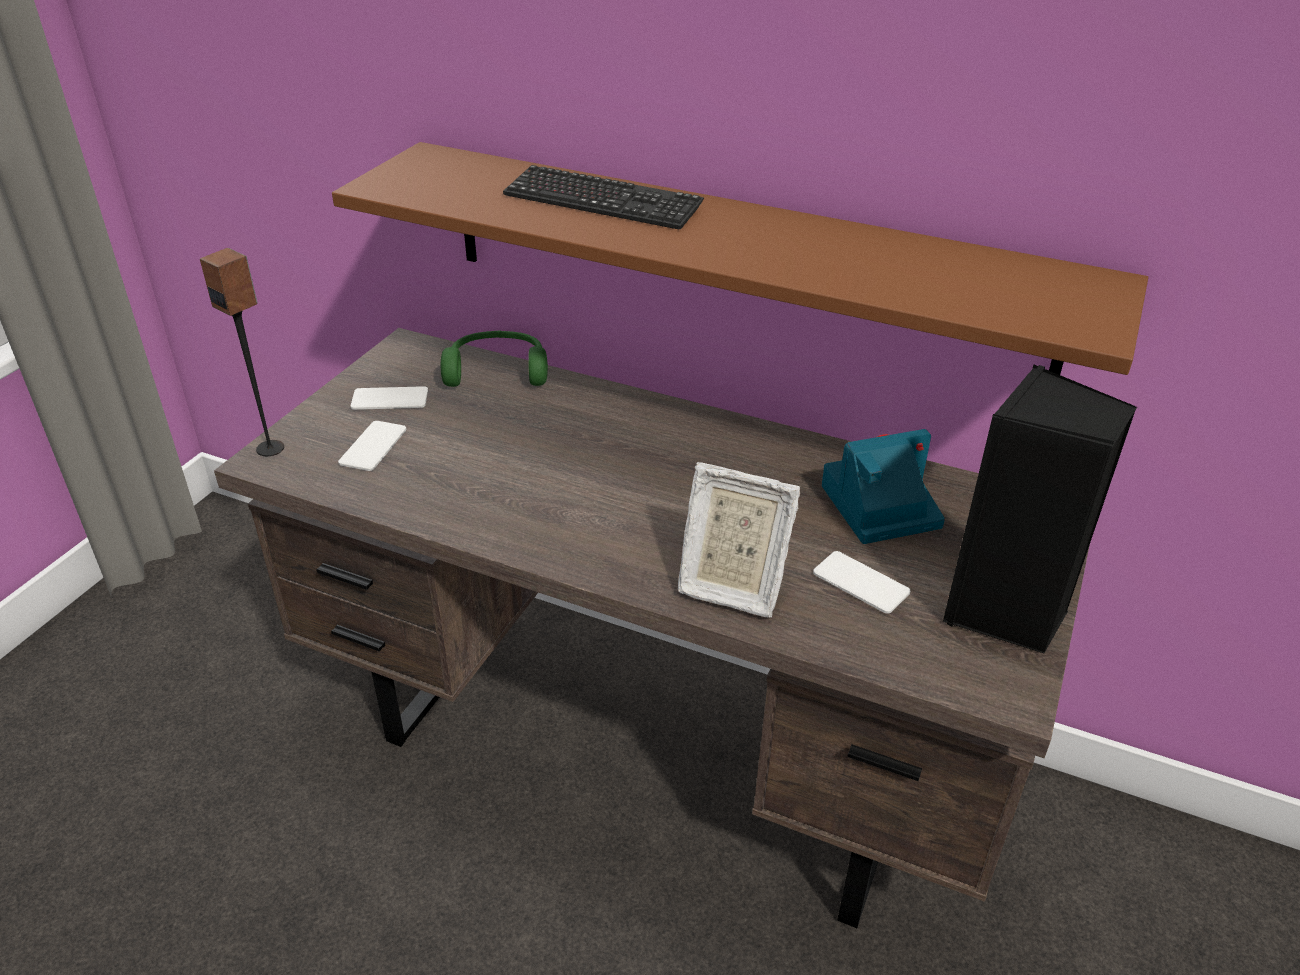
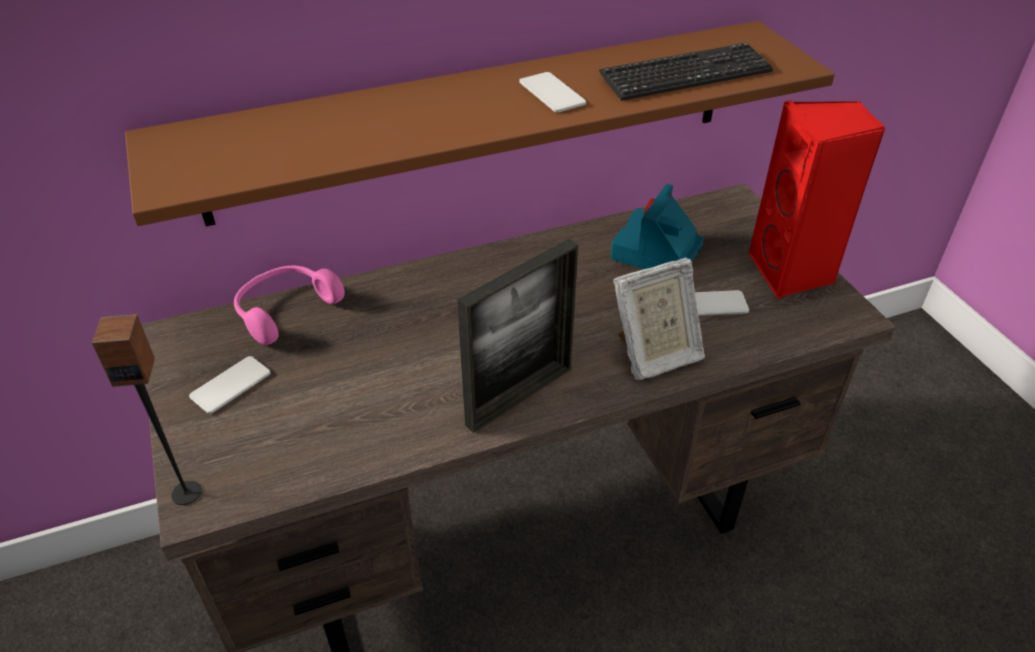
camera: 45 degrees left, 5 degrees up
(373, 447) = (277, 430): phone -> phone (552, 93)
(497, 370) = (285, 309): green headphones -> pink headphones
(565, 538) = (519, 396): none -> picture frame
(602, 201) = (383, 114): keyboard -> keyboard (685, 75)
(1006, 613) = (792, 273): black speaker -> red speaker

